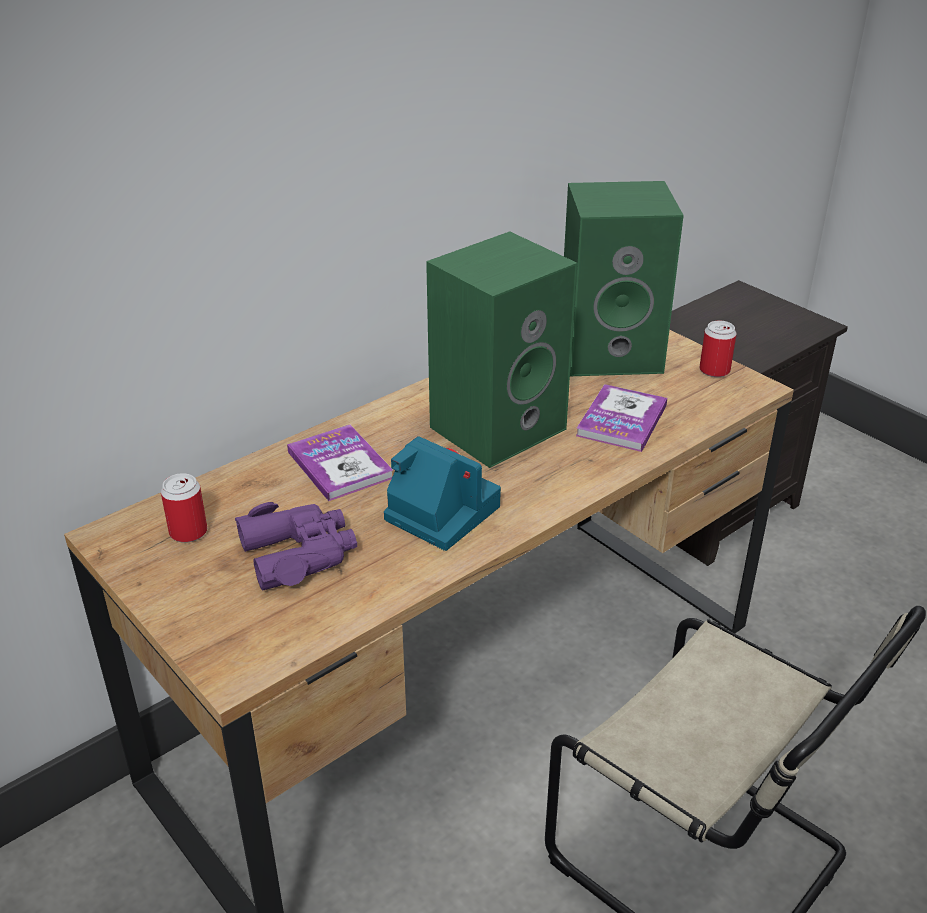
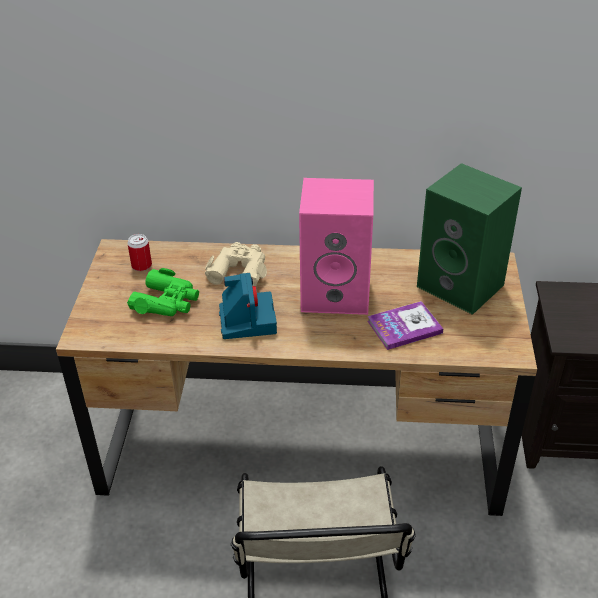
camera: 45 degrees right, 5 degrees up
(299, 553) = (167, 302): purple binoculars -> green binoculars
(340, 465) = (239, 270): book -> beige binoculars
(498, 426) = (337, 293): green speaker -> pink speaker
(714, 370) = (505, 330): can -> none

